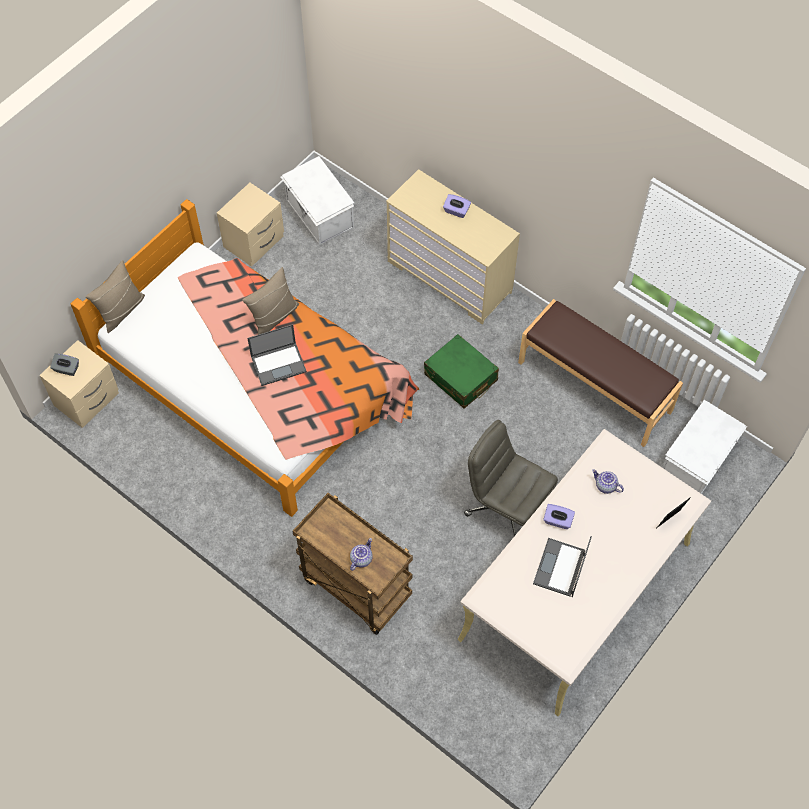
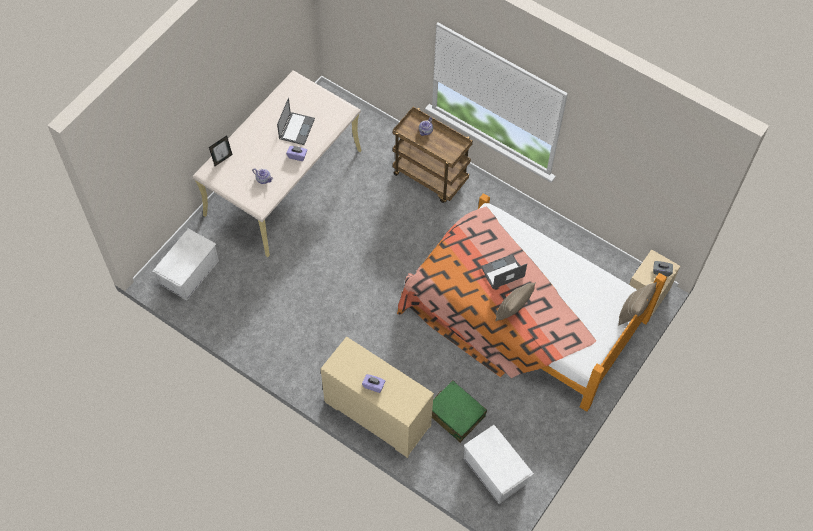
camera: 175 degrees right, 0 degrees up
(254, 242) = (547, 438): beige nightstand -> none
(460, 377) = (365, 326): green suitcase -> green suitcase (455, 414)
(506, 507) = (329, 232): grey office chair -> none
(595, 386) = (260, 325): brown bench -> none

